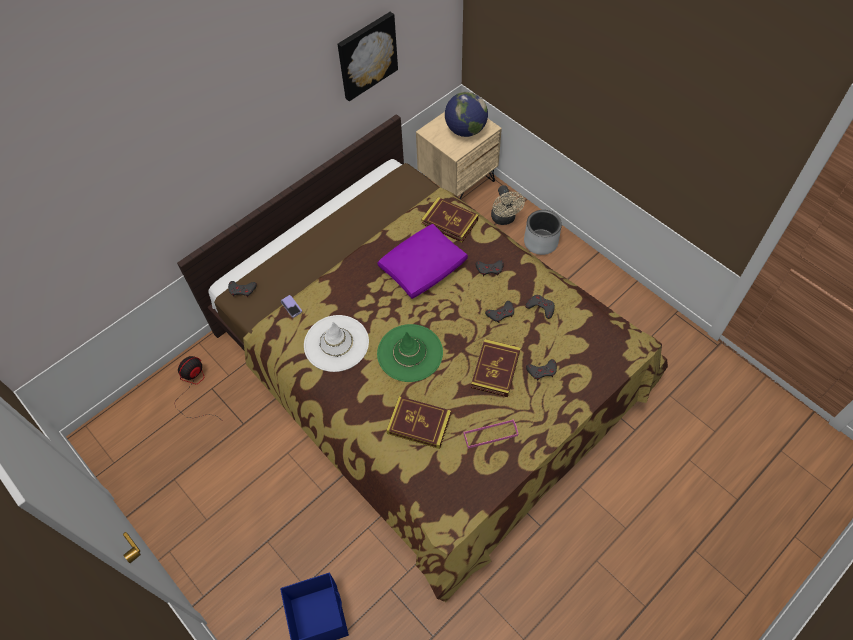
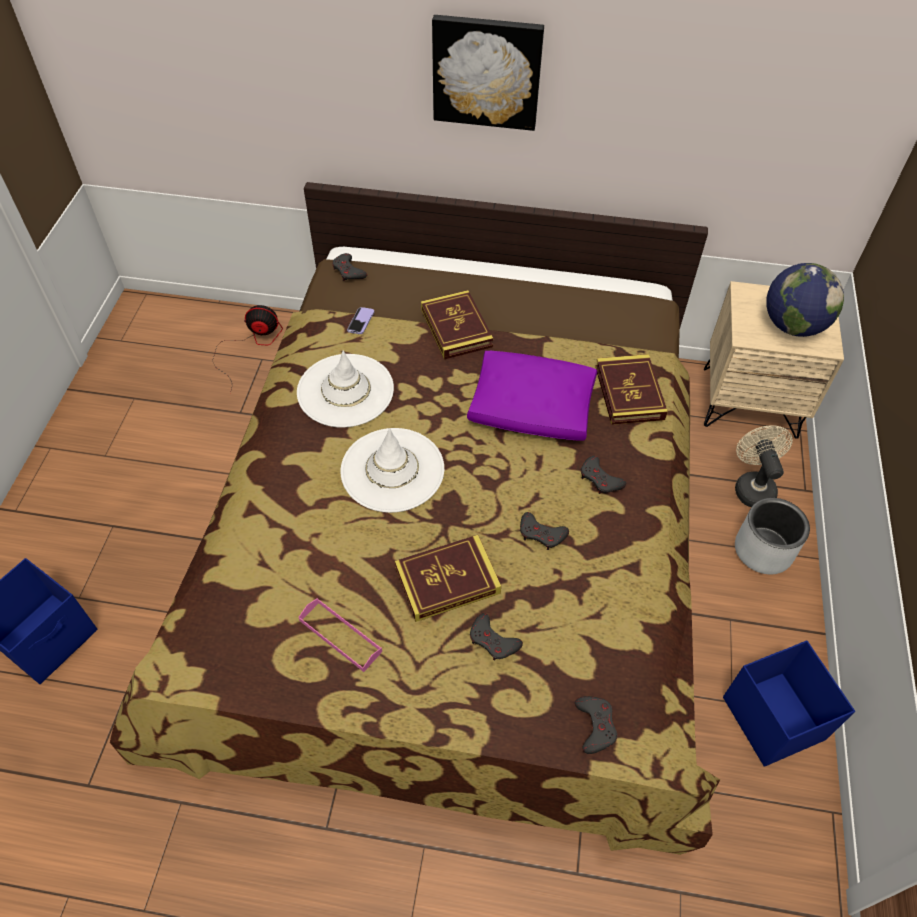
camera: 50 degrees right, 5 degrees down
(366, 55) = (698, 97): picture -> picture (487, 71)
(410, 353) = (392, 470): green hat -> white hat
(419, 424) = (296, 543): book -> book (456, 328)
(504, 219) = (752, 486): beige fan -> beige fan turned 135 degrees clockwise
(540, 307) = (596, 576): grey game controller -> grey game controller (595, 725)
(620, 302) = (772, 717): none -> blue storage box

